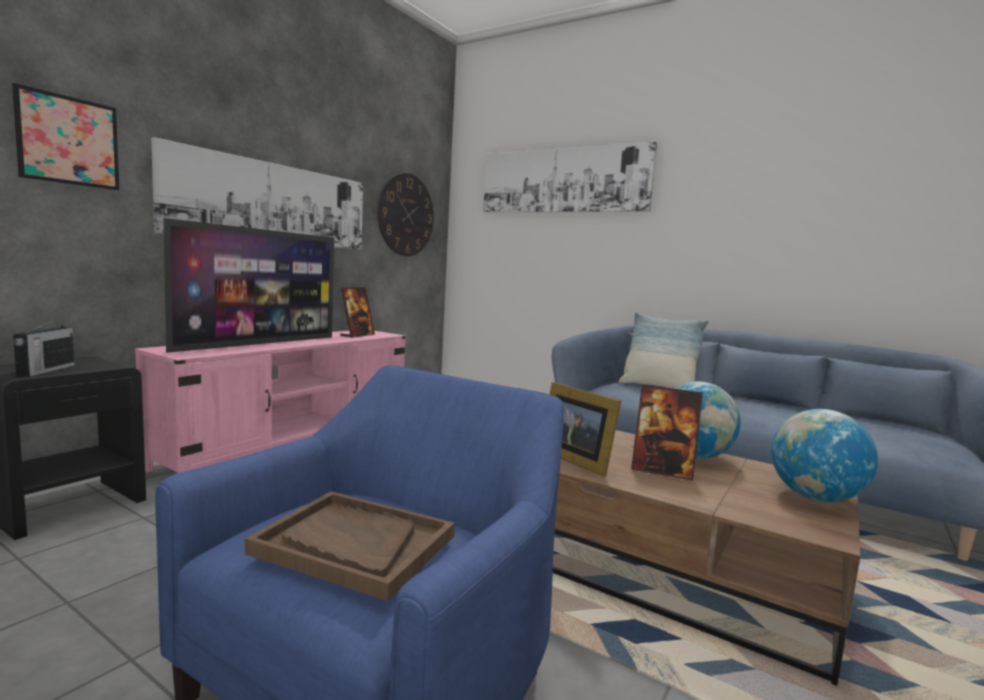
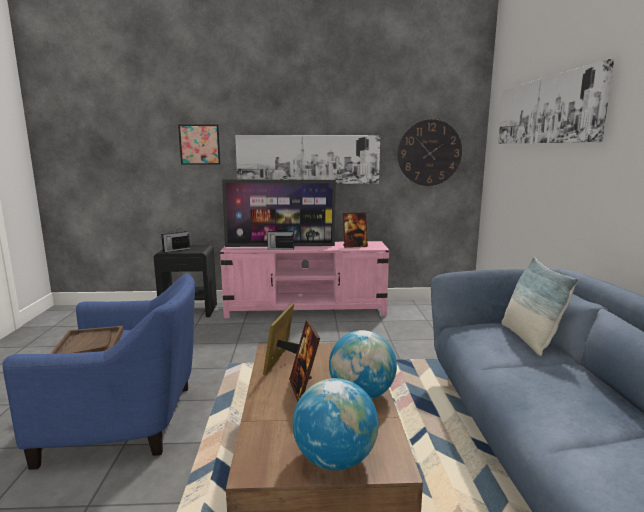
camera: 55 degrees right, 5 degrees up
(271, 346) = (280, 248): none -> radio

